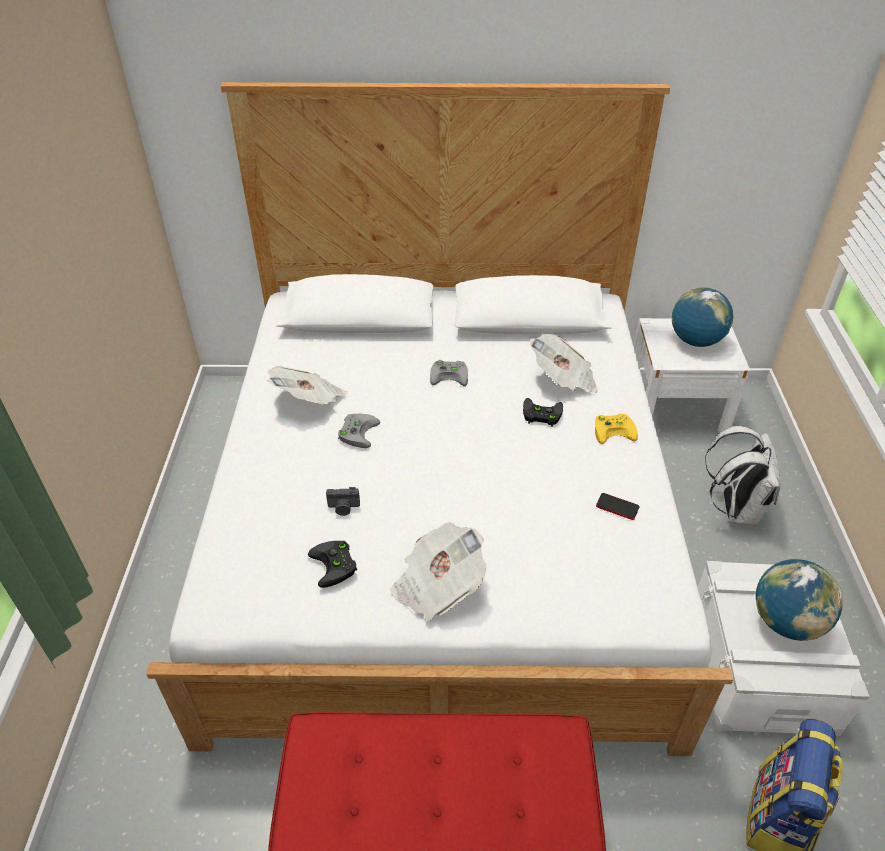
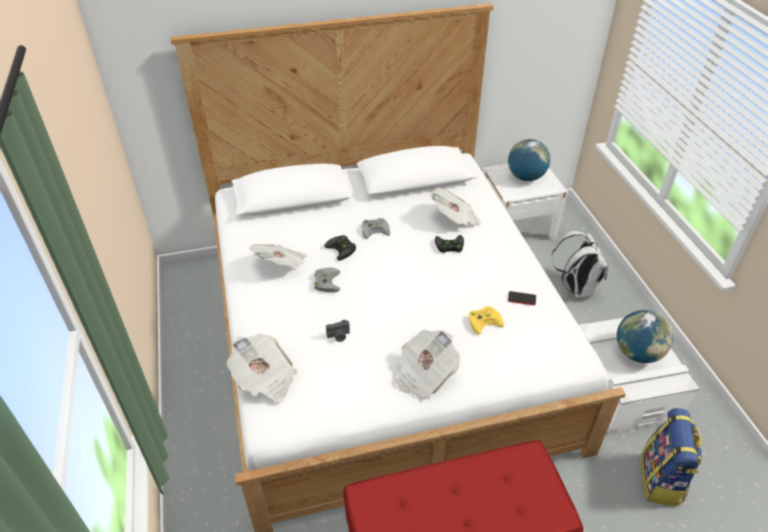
camera: 15 degrees left, 0 degrees up
(226, 545) = (265, 379): none -> newspaper
(335, 565) = (349, 376): black game controller -> black game controller (342, 249)
(614, 430) = (501, 247): yellow game controller -> yellow game controller (485, 320)

